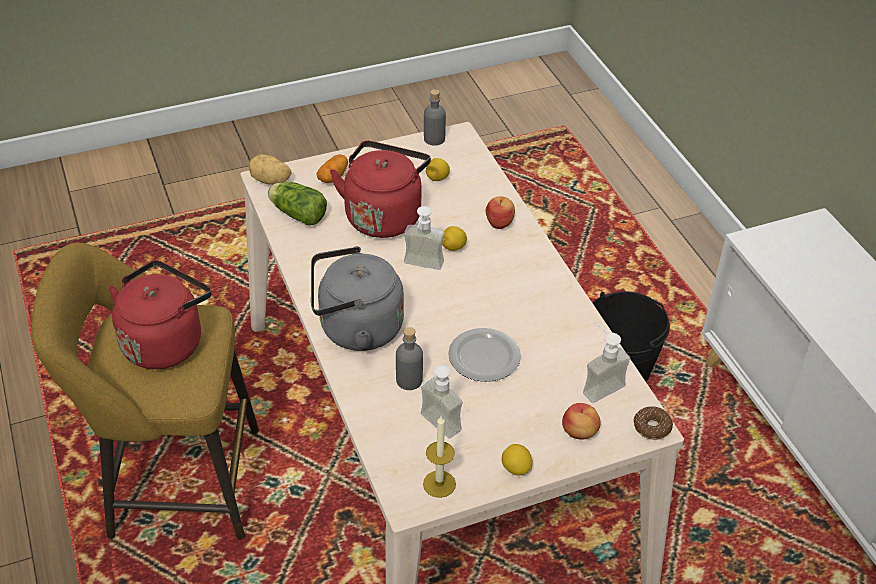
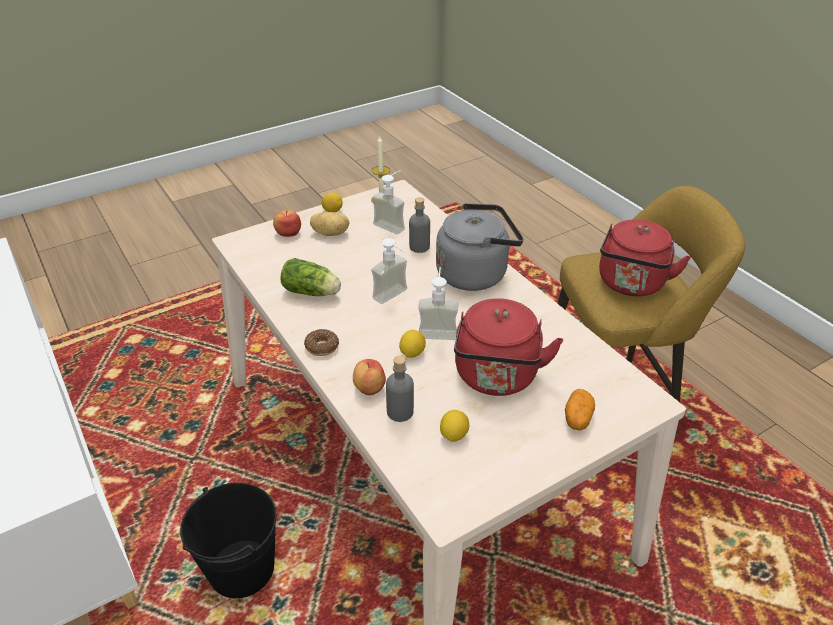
camera: 170 degrees right, 5 degrees down
(270, 181) = (644, 401): potato -> potato (331, 233)
(296, 213) = (589, 366): lettuce -> lettuce (313, 292)
(434, 139) = (478, 501): grey bottle -> grey bottle (400, 412)
(483, 358) = (365, 267): plate -> none
(598, 384) = (272, 261): soap dispenser -> soap dispenser (395, 297)
(652, 427) = (234, 241): donut -> donut (322, 347)

